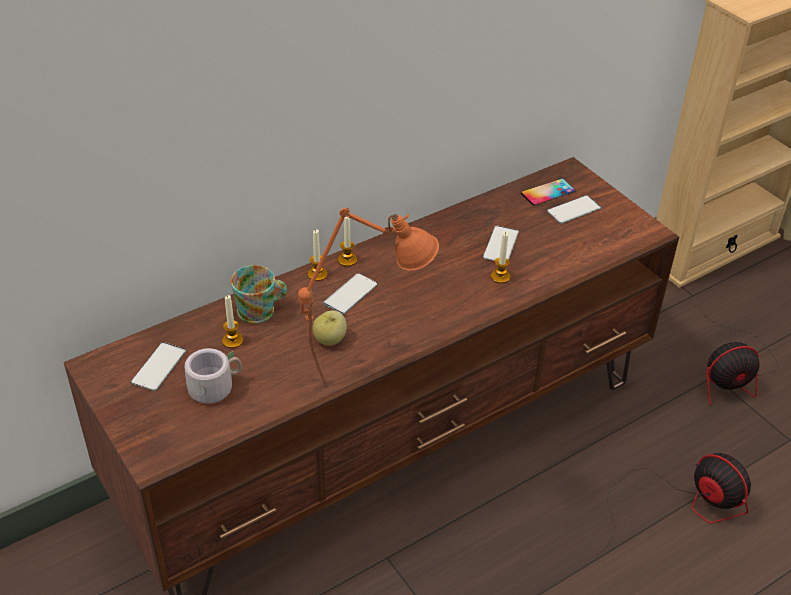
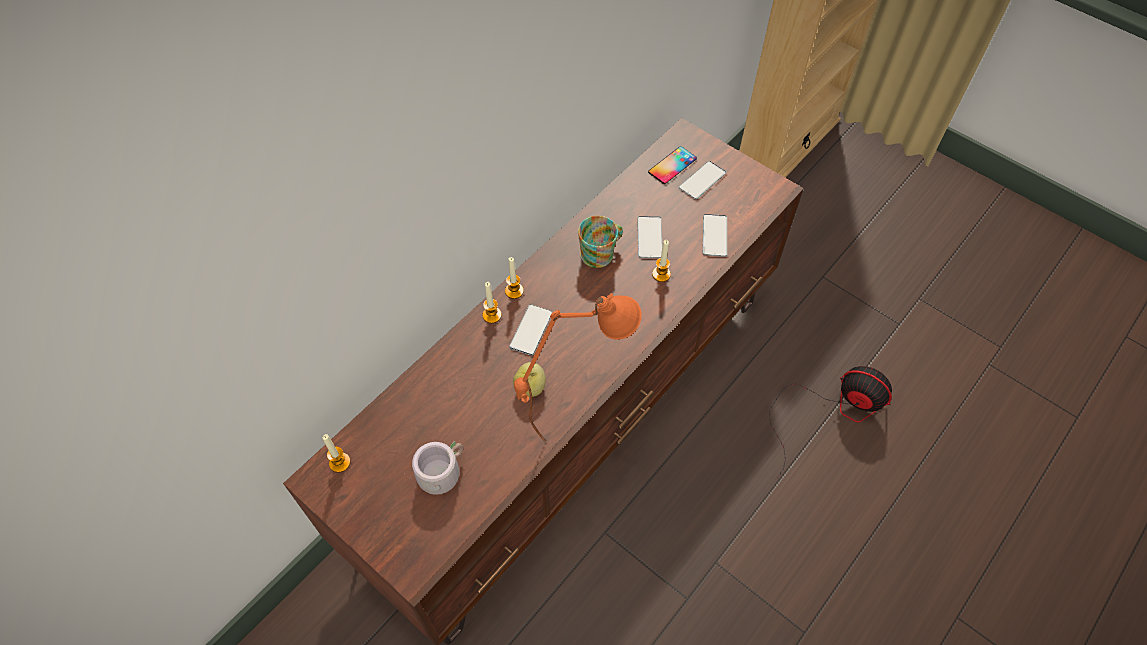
camera: 15 degrees left, 15 degrees up
(159, 367) = (379, 463): phone -> phone (714, 235)
(232, 341) = (439, 414): candle -> candle (339, 462)
(261, 311) = (454, 371): mug -> mug (601, 253)
(732, 373) = (837, 270): fan -> none

